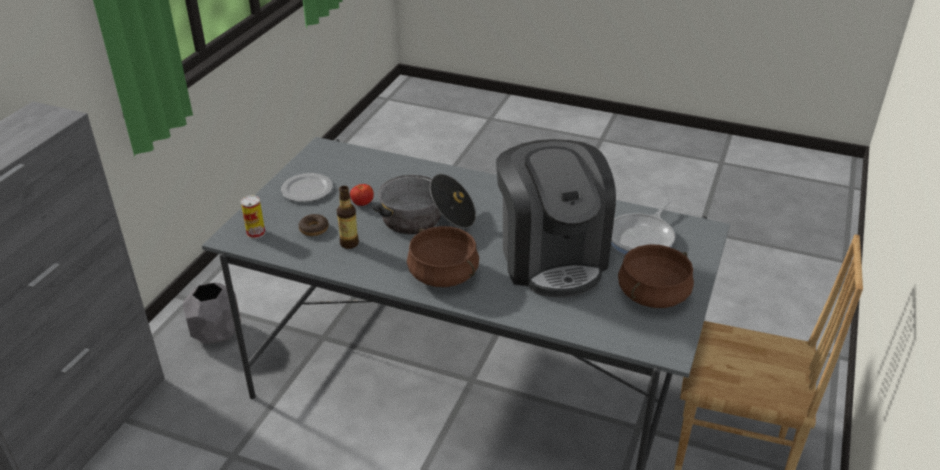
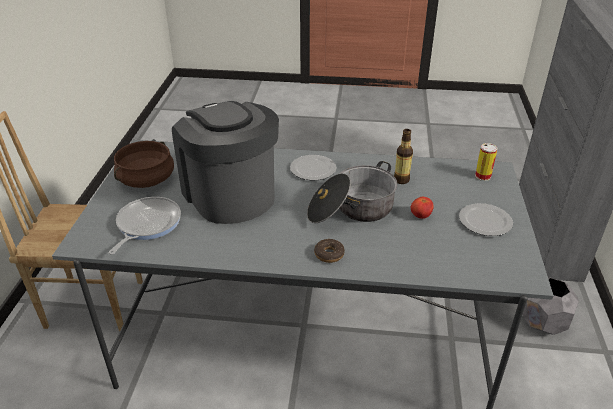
camera: 165 degrees right, 0 degrees up
(314, 229) = (440, 186): donut -> donut (329, 254)
(444, 274) = (312, 169): brown cooking pot -> plate

